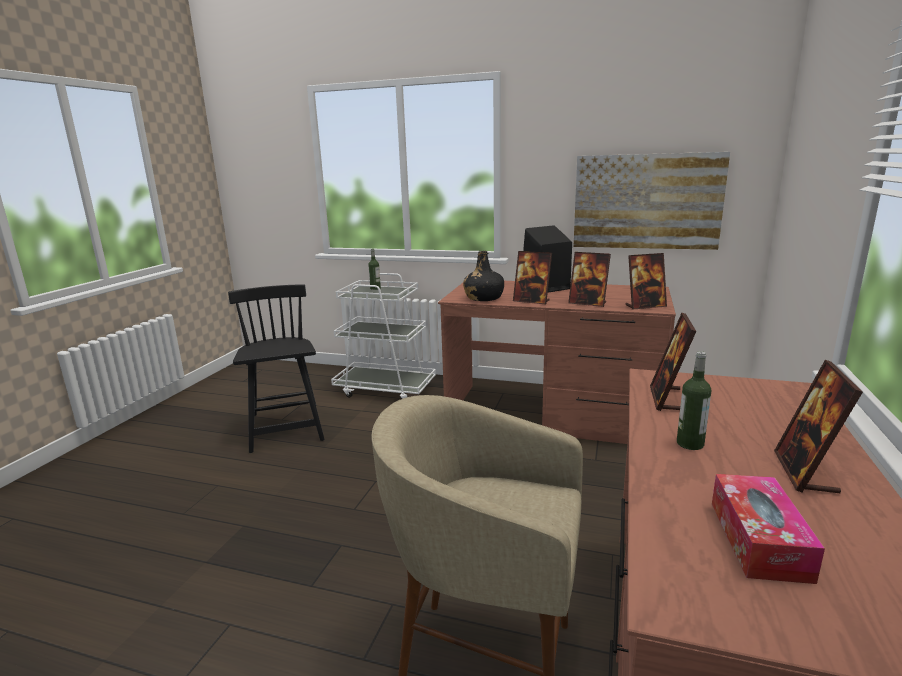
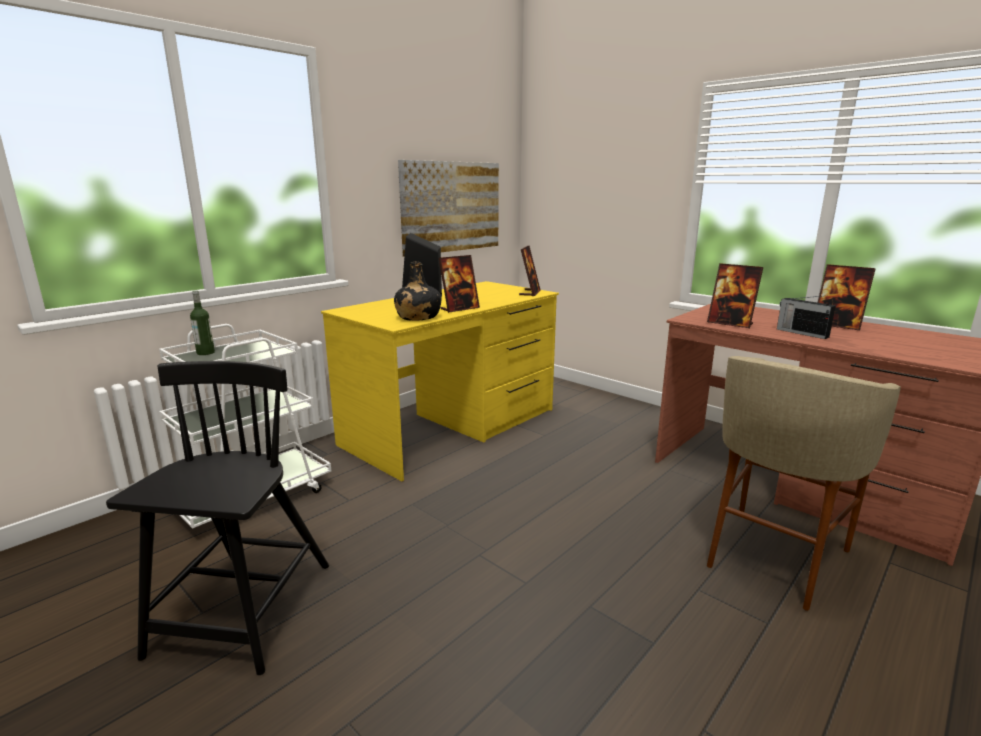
camera: 65 degrees left, 0 degrees up
(286, 428) = (242, 611): black chair -> black chair turned 90 degrees clockwise
(553, 414) = (452, 426): brown desk -> yellow desk
(588, 303) = (496, 300): picture frame -> none
(690, 444) = (801, 333): bottle -> radio
(758, 540) = (912, 345): tissue box -> none

